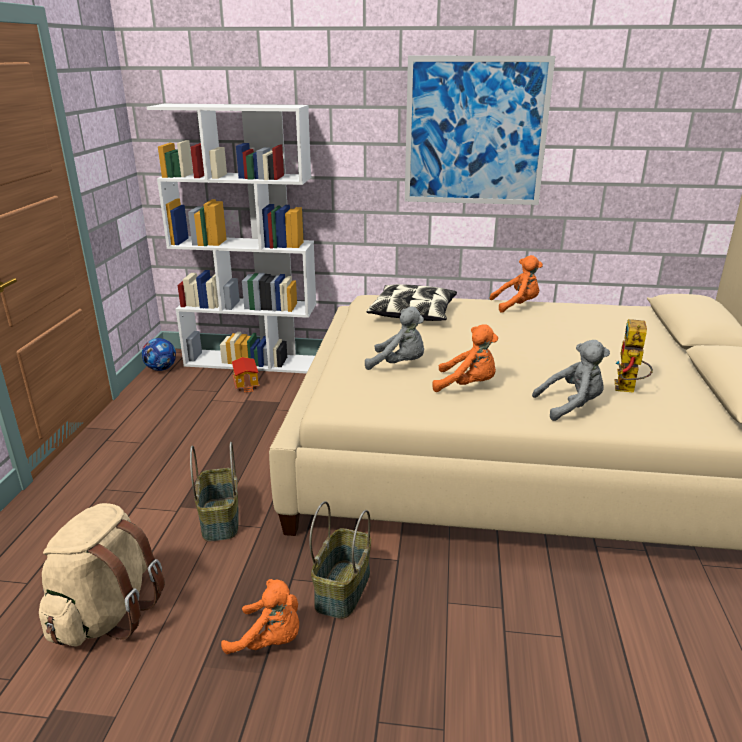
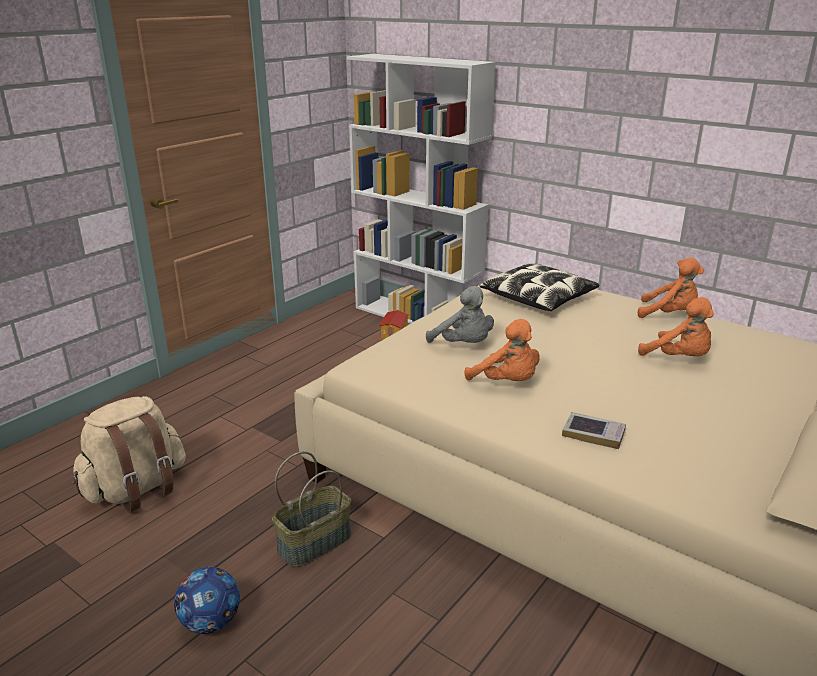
camera: 30 degrees right, 0 degrees up
(161, 369) = (335, 306): football -> football (211, 622)
(219, 519) = (271, 447): basket -> none
(270, 640) = (224, 558): orange plush toy -> orange plush toy (679, 358)
(475, 132) = (669, 104): picture -> none
(571, 406) = (593, 434): grey plush toy -> book
(627, 389) = (685, 436): toy robot -> none

